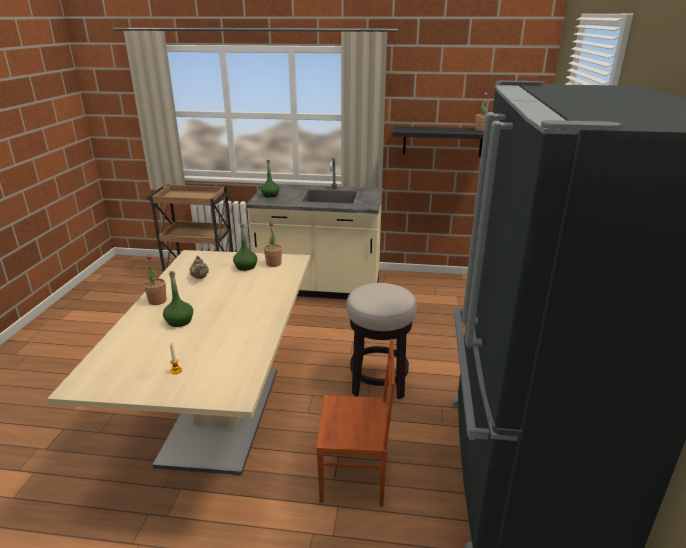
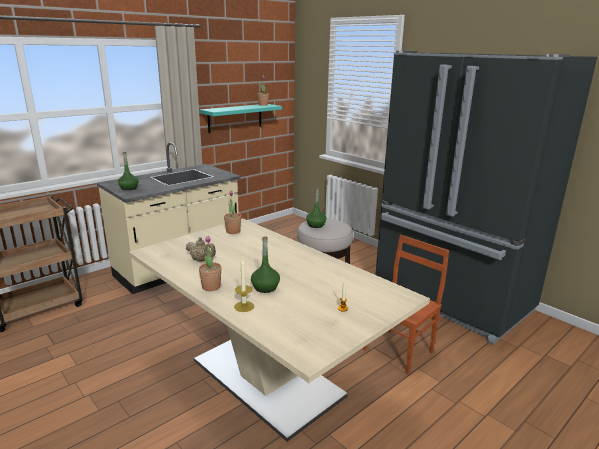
camera: 50 degrees left, 5 degrees down
(137, 327) = (244, 306): none -> candle
(245, 266) = (217, 240): green bottle -> green bottle (315, 225)
(442, 141) = (235, 118): black shelf -> turquoise shelf

